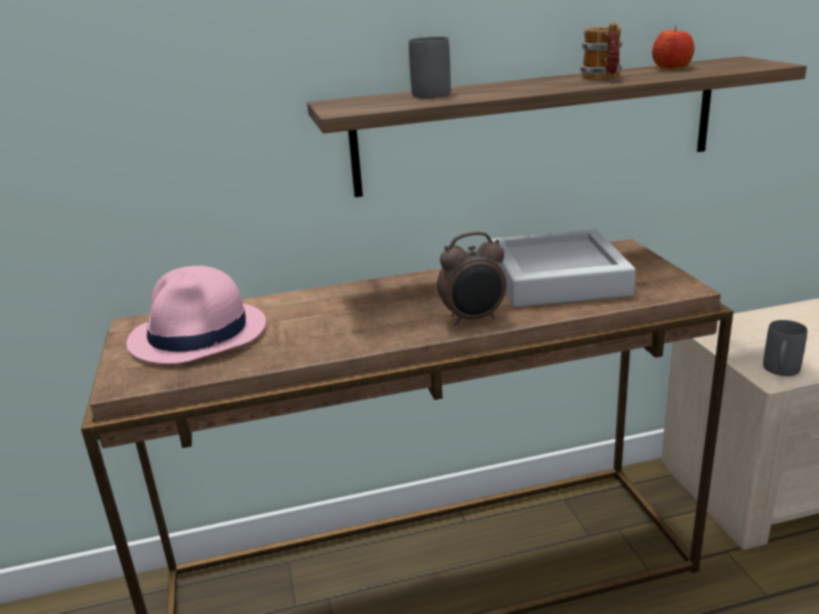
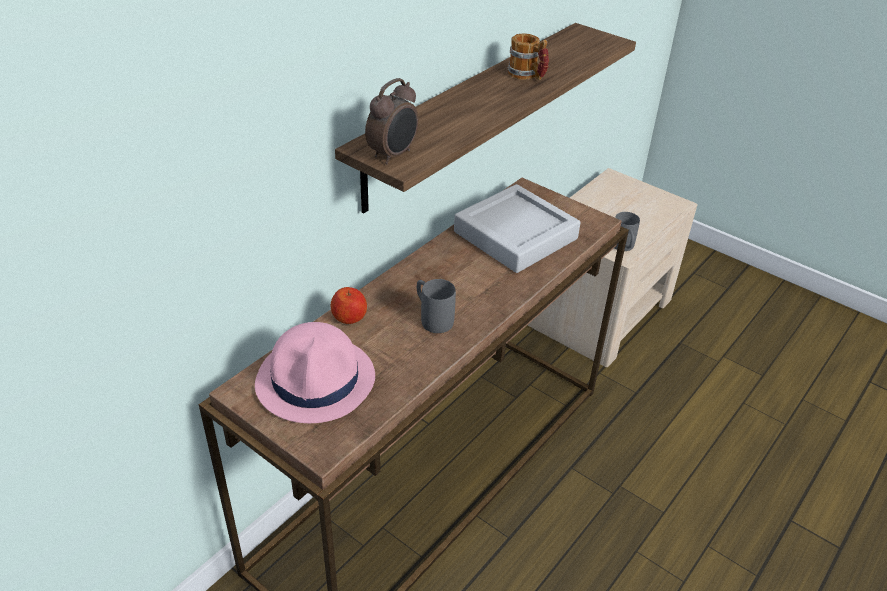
camera: 40 degrees left, 15 degrees up
(430, 92) = (425, 118): grey mug -> grey mug (432, 318)
(473, 319) = (502, 293): alarm clock -> alarm clock (393, 155)
(672, 67) = (553, 50): apple -> apple (349, 317)

